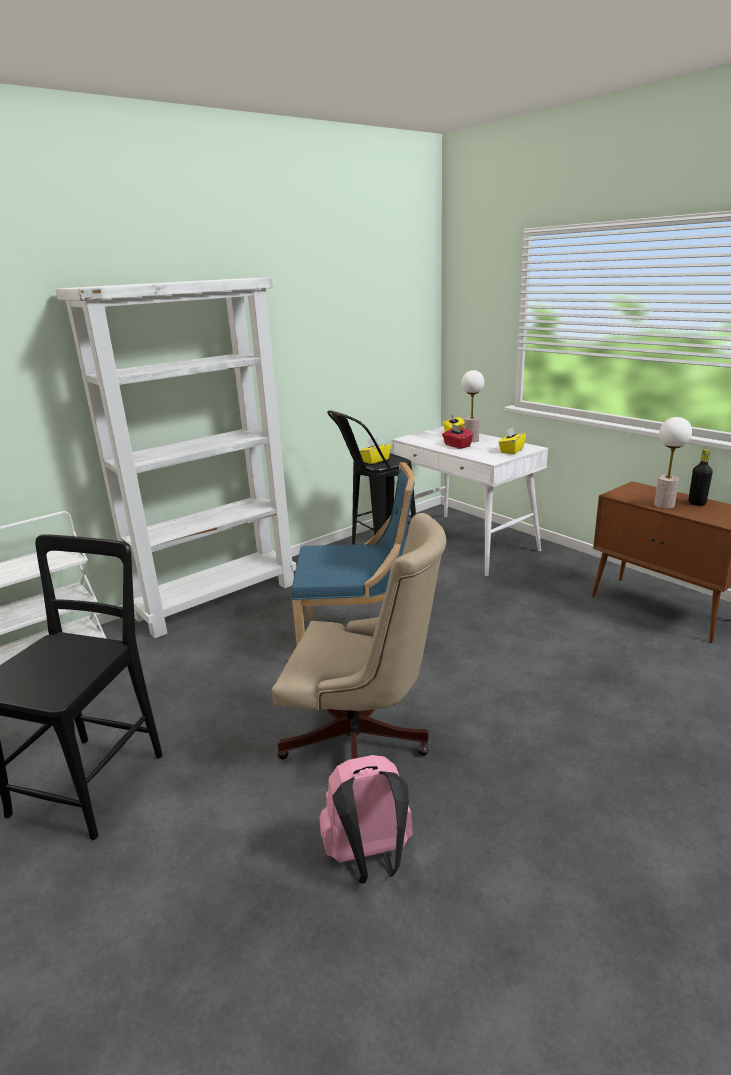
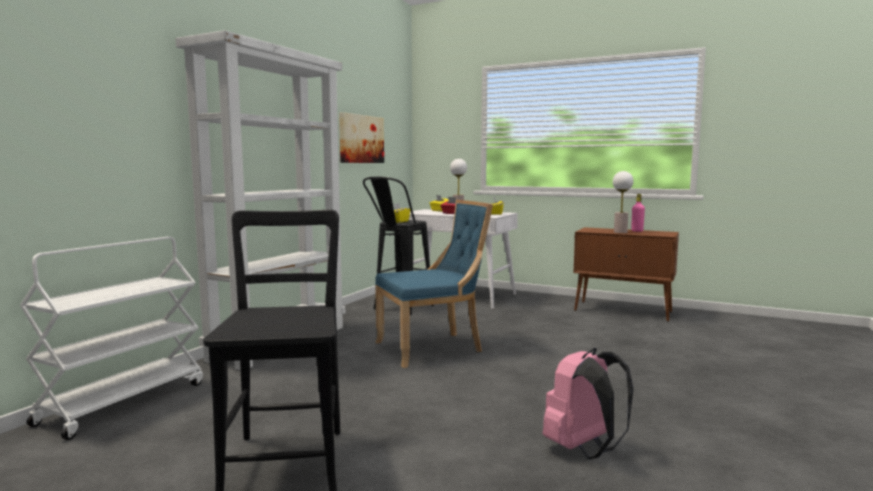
camera: 25 degrees left, 15 degrees down
(347, 347) = (361, 139): none -> picture
(364, 743) = (506, 396): beige office chair -> none
(697, 503) = (637, 231): black bottle -> pink bottle

